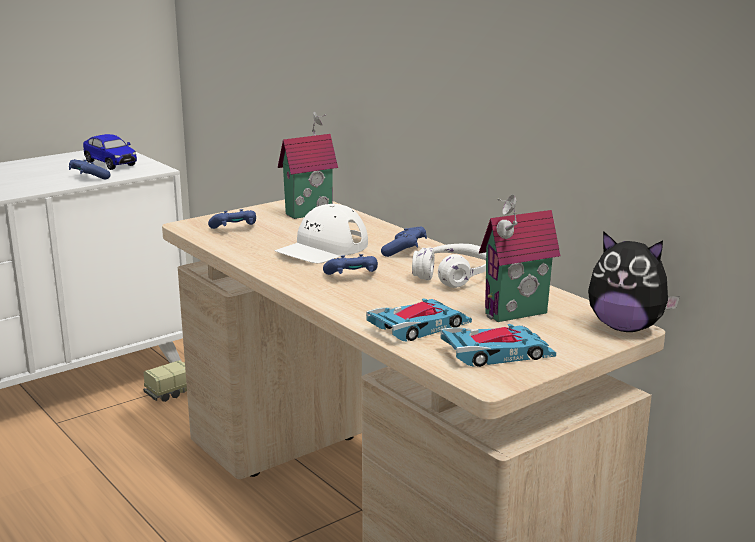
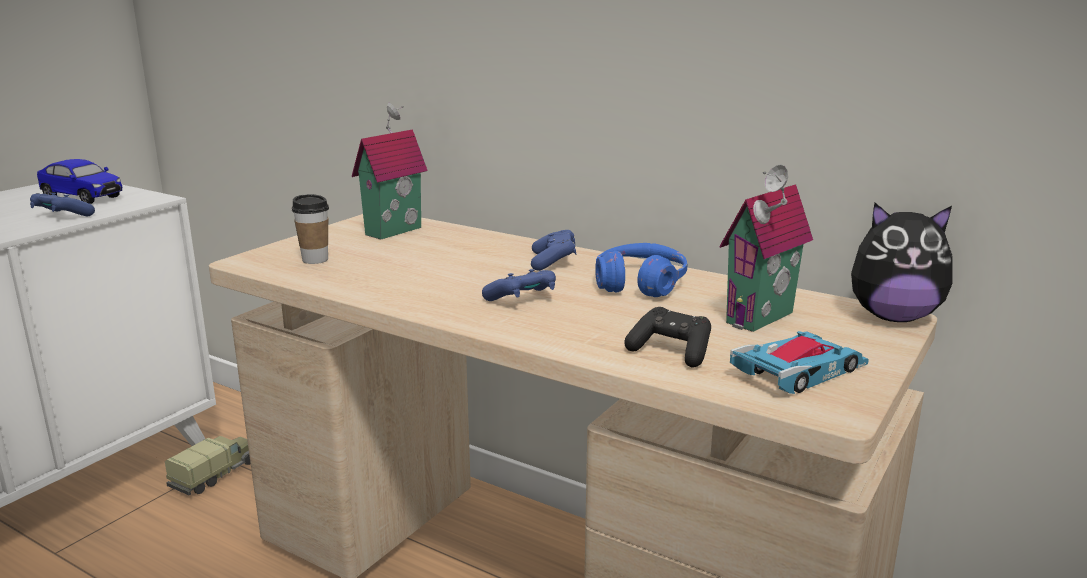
camera: 20 degrees left, 0 degrees up
(234, 229) = (315, 260): blue game controller -> cup
(322, 248) = (450, 270): white cap -> none
(419, 327) = (671, 351): toy car -> black game controller
(452, 276) = (639, 284): white headphones -> blue headphones

